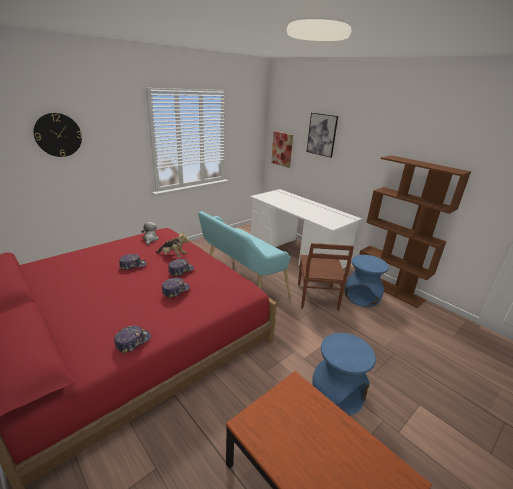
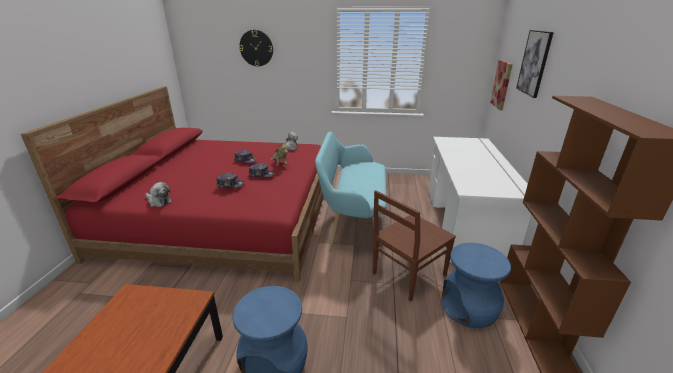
camera: 50 degrees right, 0 degrees up
(133, 341) = (159, 201): cap -> plush toy

